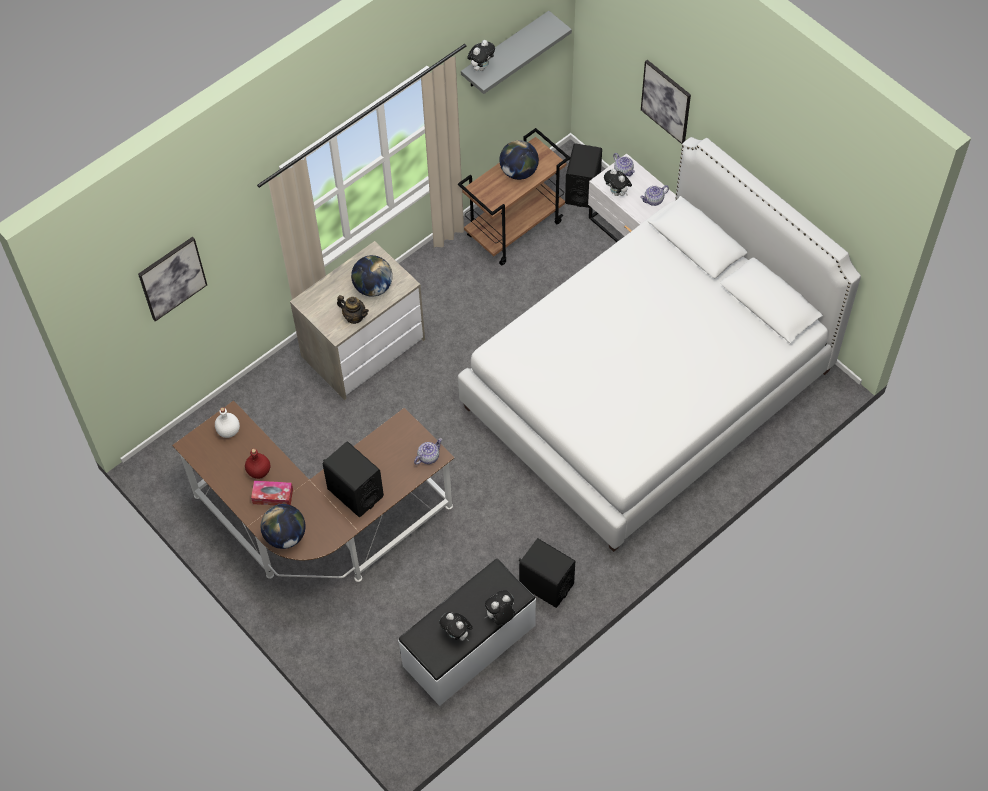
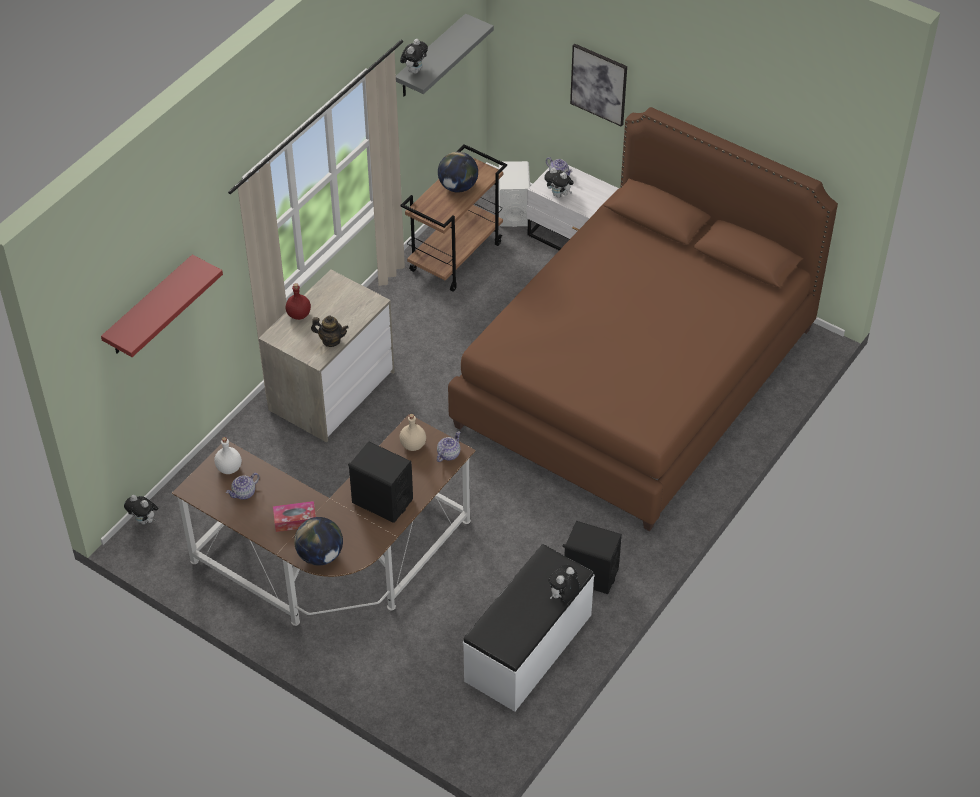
camera: 15 degrees left, 10 degrees down
(172, 278) = (149, 307): picture -> red shelf
(259, 471) = (273, 500): red bottle -> red bottle (299, 315)
(373, 287) = (342, 311): globe -> none
(399, 440) = (413, 444): none -> beige bottle
(457, 634) = (524, 622): plush toy -> plush toy (144, 520)
(582, 190) = (513, 212): black speaker -> white speaker
(647, 389) = (635, 377): white bed -> brown bed
(653, 200) = (597, 195): teapot -> teapot (244, 493)

